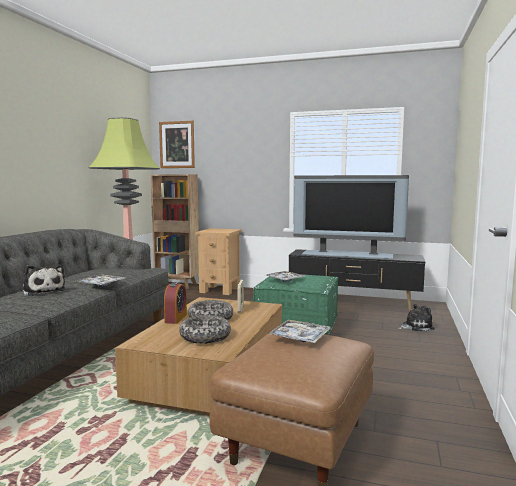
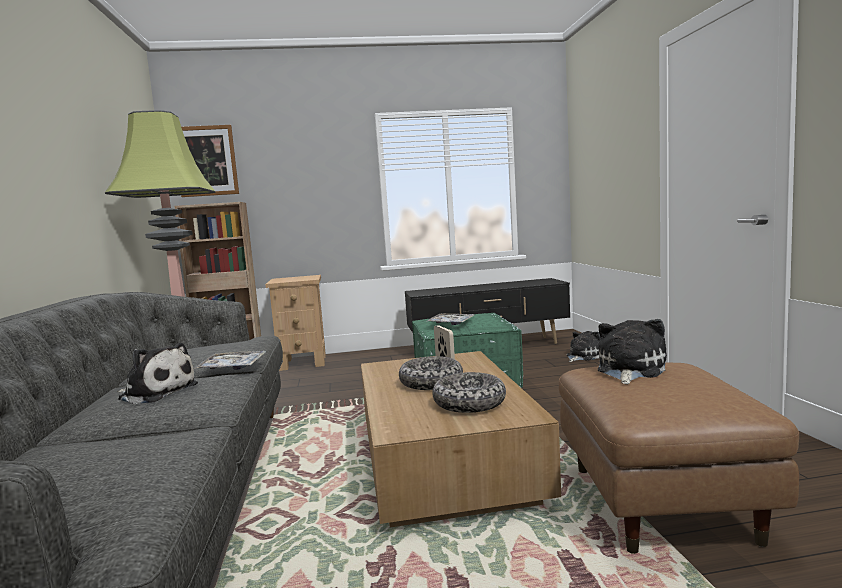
camera: 25 degrees left, 0 degrees up
(175, 318) = (384, 392): alarm clock -> none
(300, 337) = (629, 370): tray -> plush toy
(347, 254) = (476, 287): television -> none

